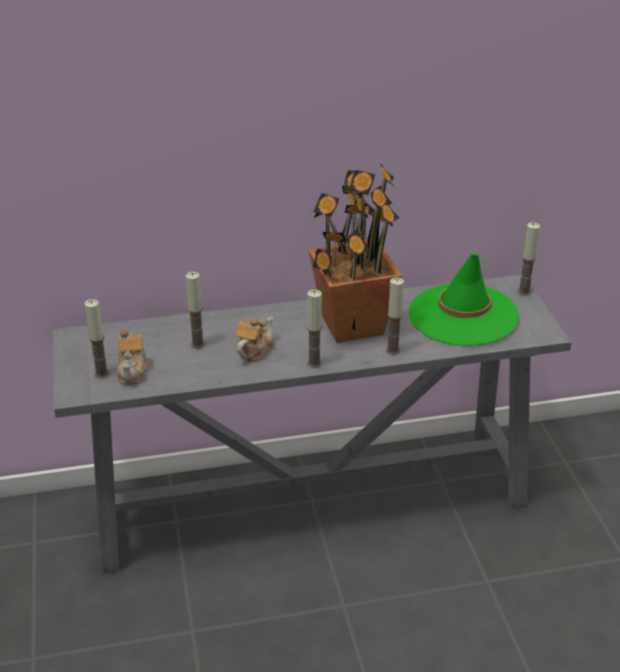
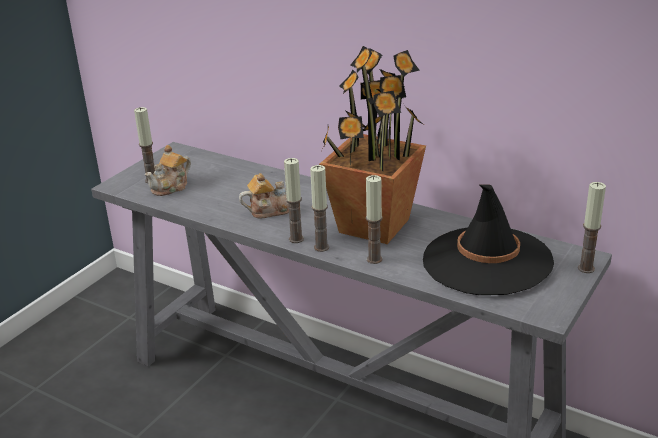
camera: 45 degrees right, 5 degrees down
(197, 344) = (240, 189): candle -> candle (321, 247)
(463, 315) = (486, 261): green hat -> black hat

